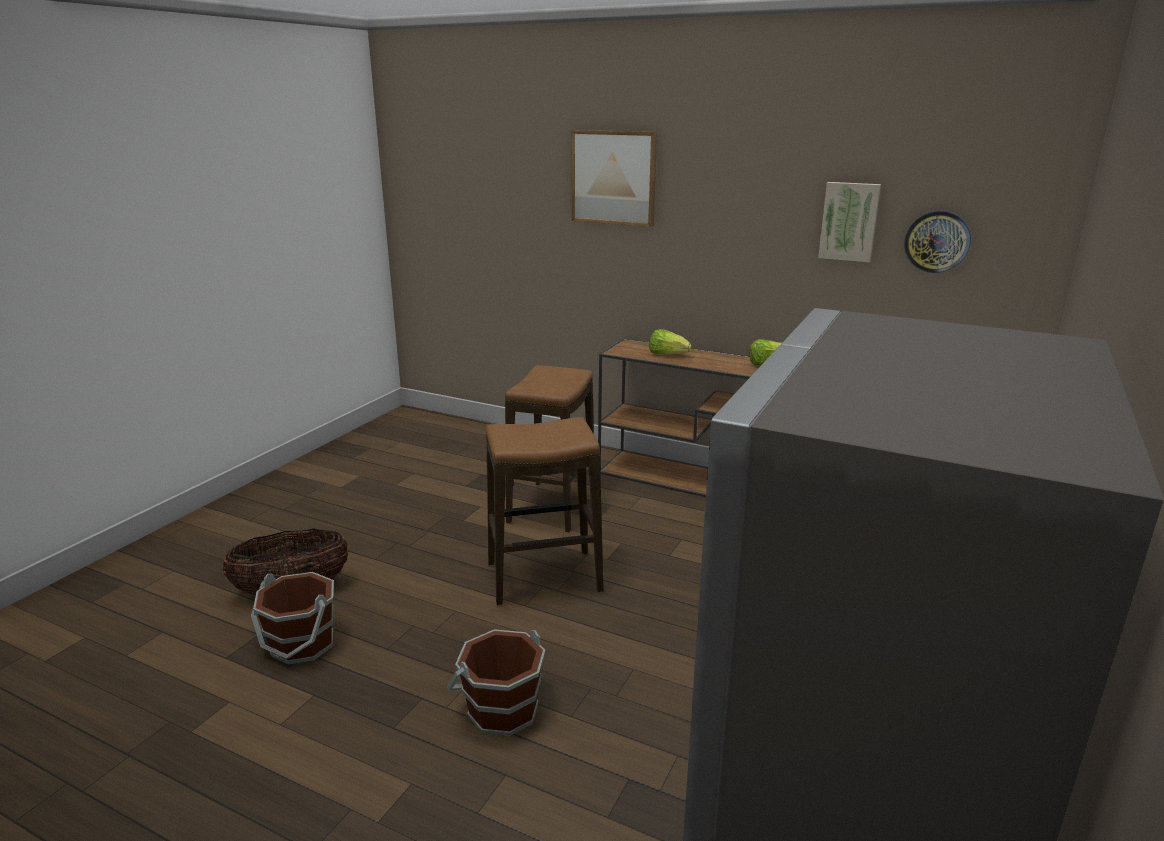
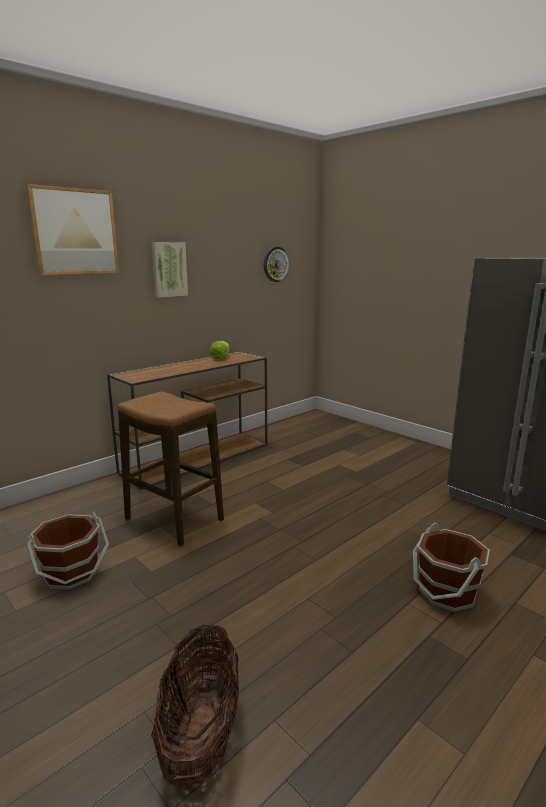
camera: 70 degrees left, 5 degrees down
(301, 645) = (325, 727): brown bucket -> brown bucket (71, 573)
(544, 577) = (281, 543): stool -> none
(667, 355) = (166, 370): lettuce -> none
(849, 221) = (238, 256): picture -> picture (169, 269)

